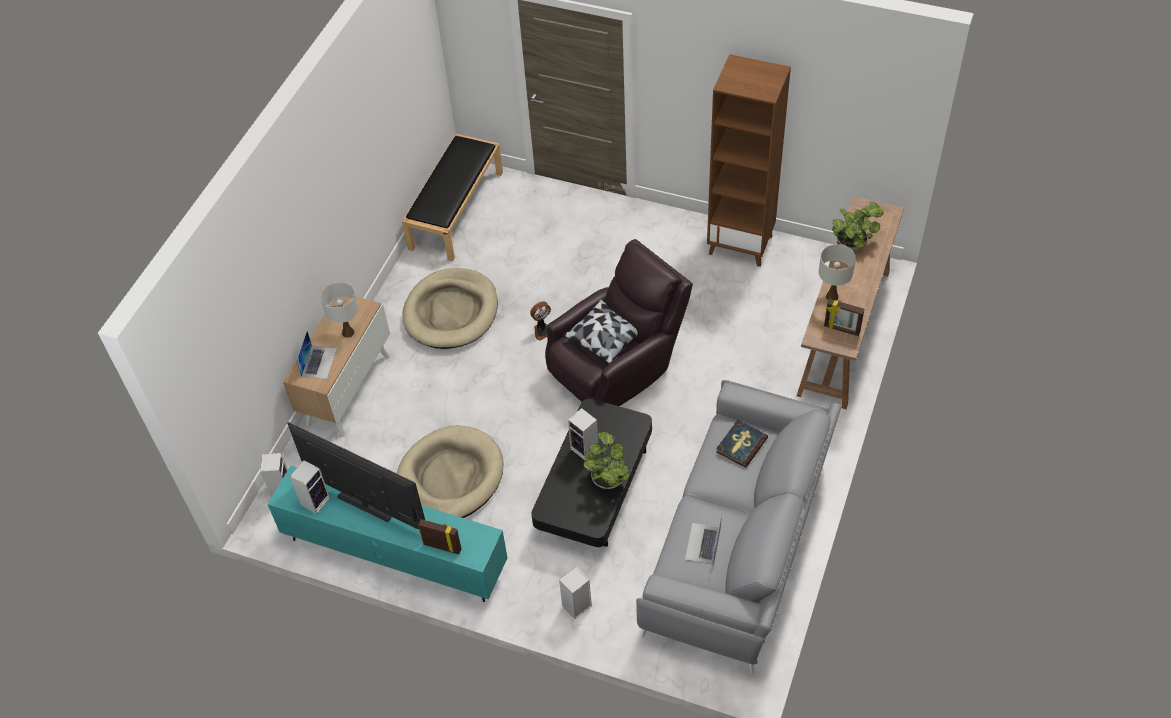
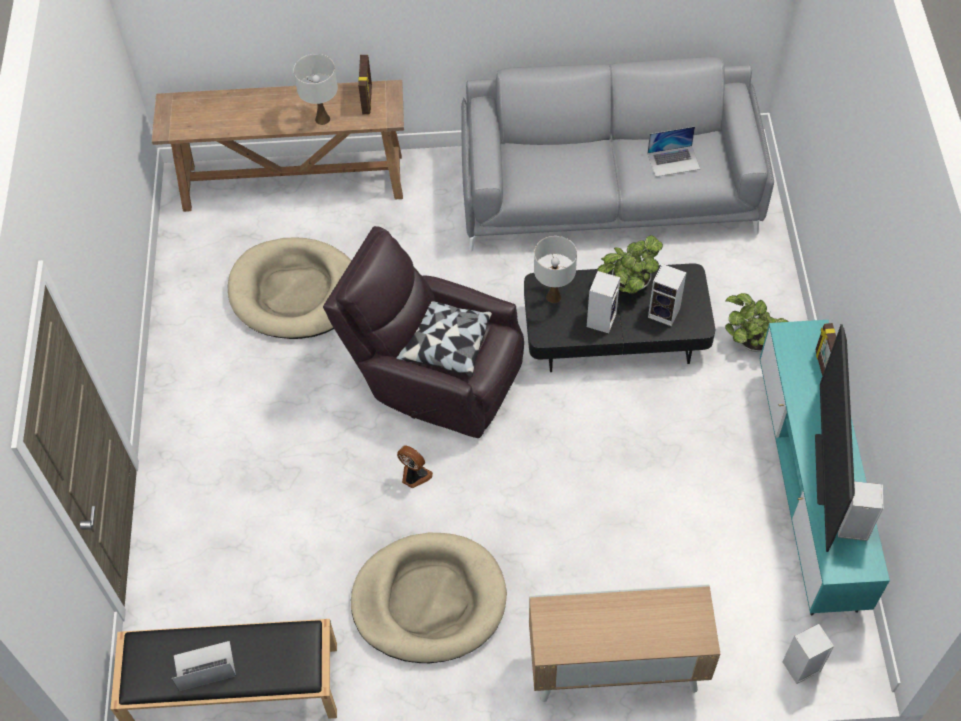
camera: 115 degrees left, 5 degrees up
(319, 362) = (665, 624): laptop -> laptop (204, 666)
(348, 332) = (599, 612): white table lamp -> white table lamp (553, 296)
(449, 478) = (680, 482): beige dog bed -> beige dog bed (296, 292)
(576, 606) = (760, 297): speaker -> speaker (665, 313)
(741, 244) = (188, 315): brown bookcase -> none
(741, 445) = (539, 166): book -> none
(853, 243) = (232, 122): potted plant -> potted plant (751, 342)

